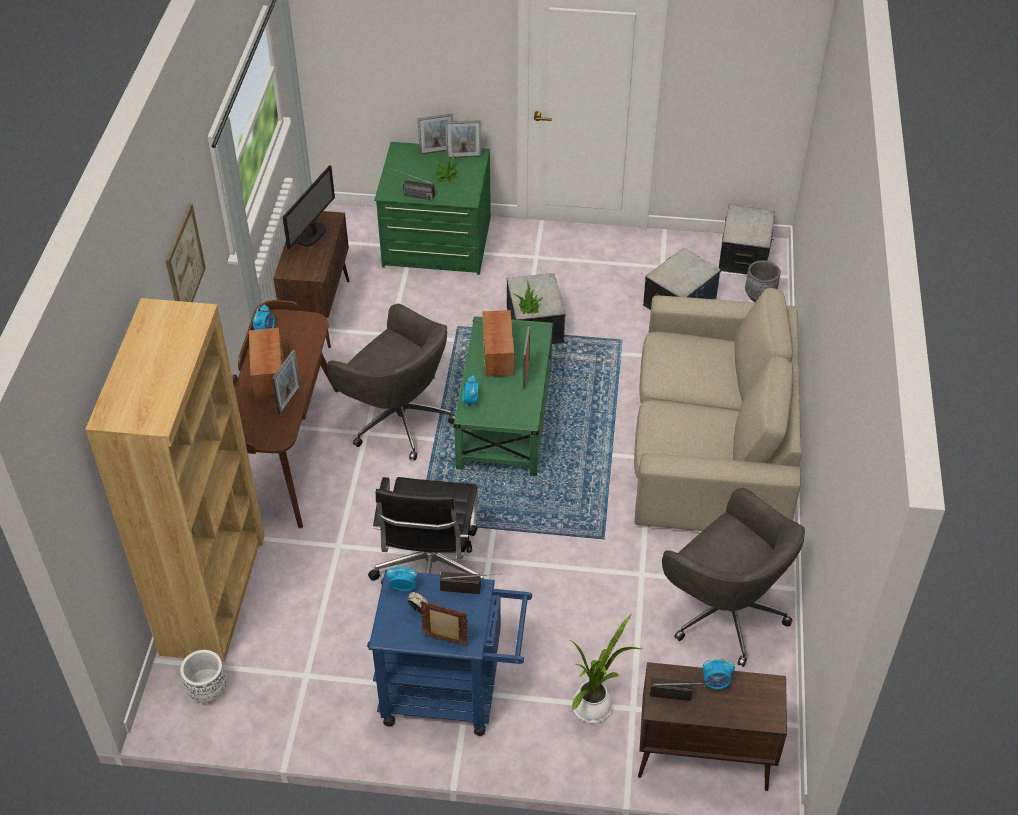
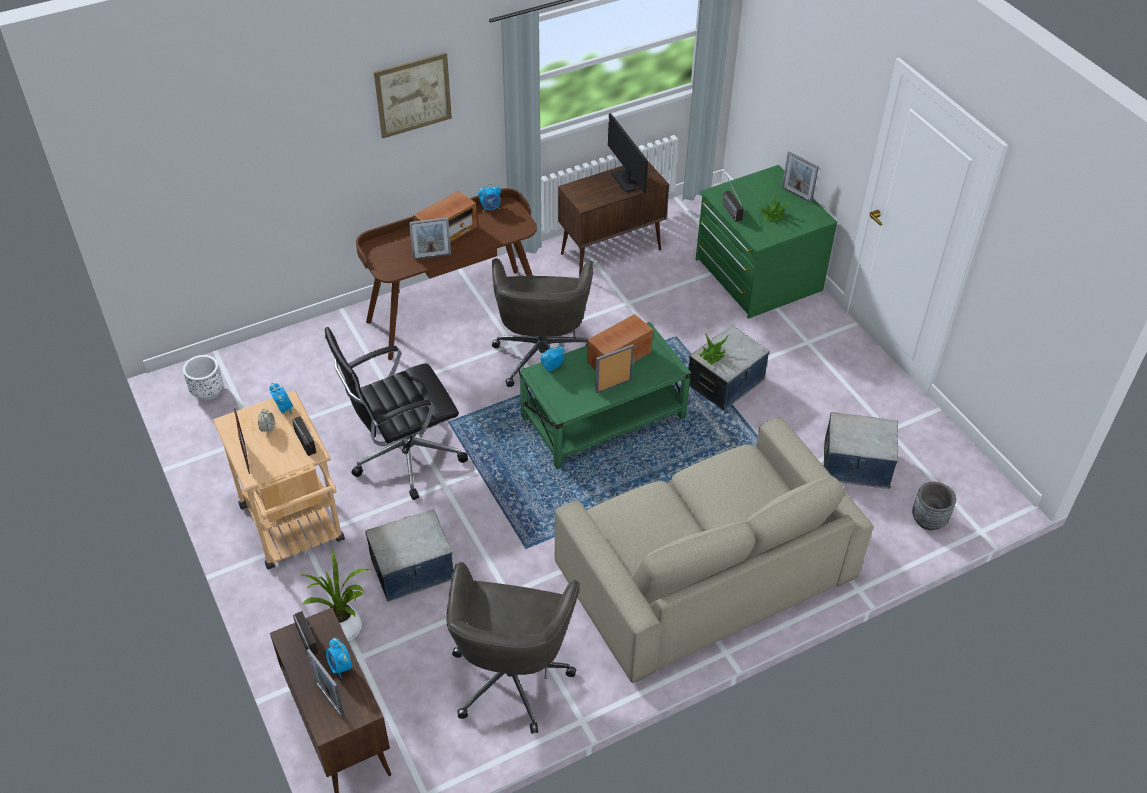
camera: 55 degrees right, 0 degrees up
(213, 593) = (293, 347): brown bookcase -> none
(313, 235) = (625, 181): monitor -> monitor turned 105 degrees counterclockwise
(452, 694) = (295, 530): blue cart -> beige cart
(464, 156) = (808, 212): picture frame -> picture frame (330, 699)
(744, 255) = (970, 483): storage box -> storage box (412, 570)

